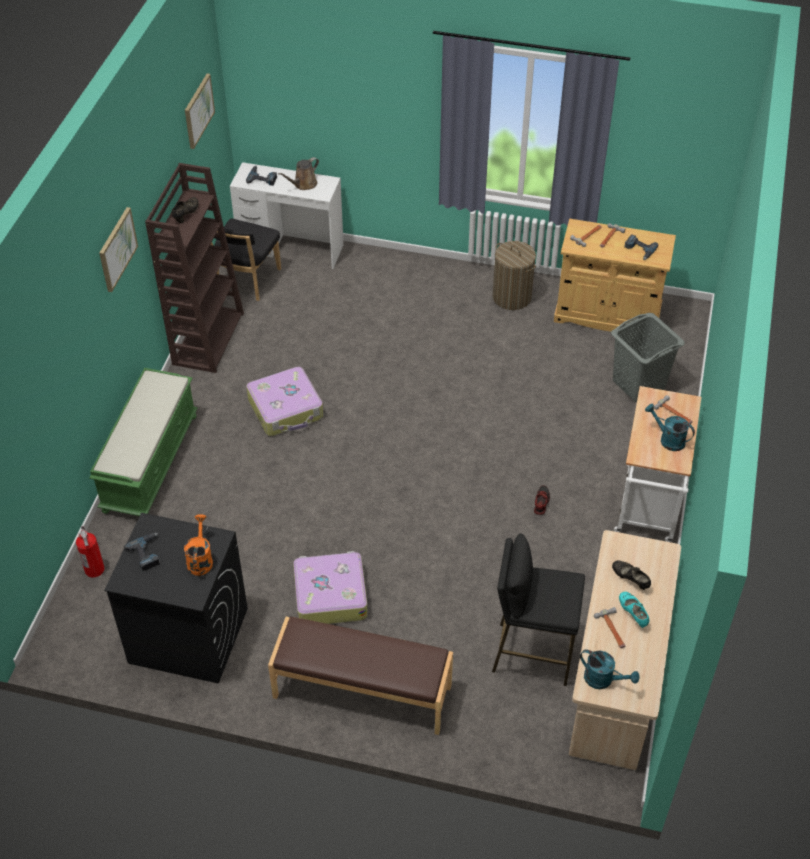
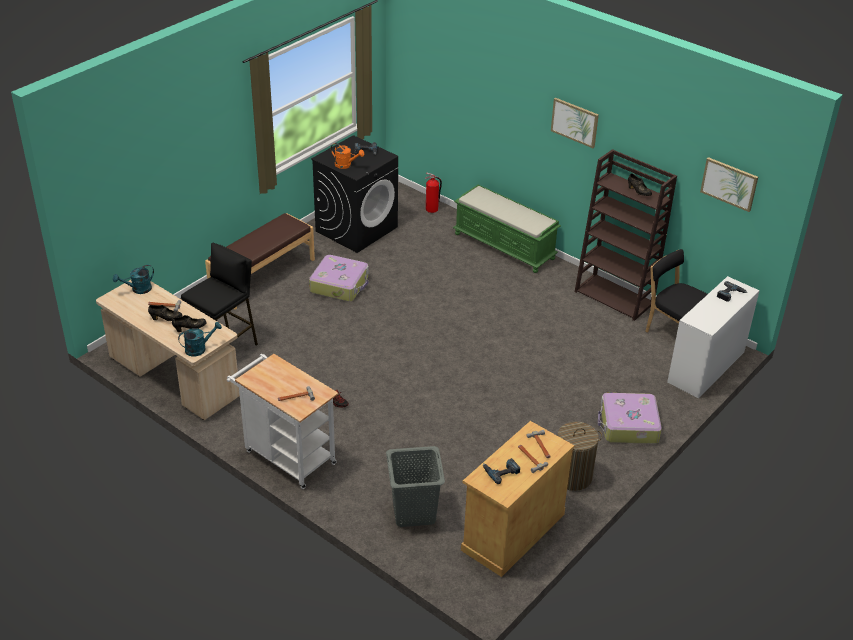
camera: 115 degrees right, 10 degrees down
(286, 409) = (515, 312): suitcase -> suitcase (628, 425)
(303, 184) = (711, 313): brown watering can -> none
(633, 614) = (166, 319): turquoise shoe -> black shoe
(668, 439) = (275, 383): turquoise watering can -> turquoise watering can (199, 348)

